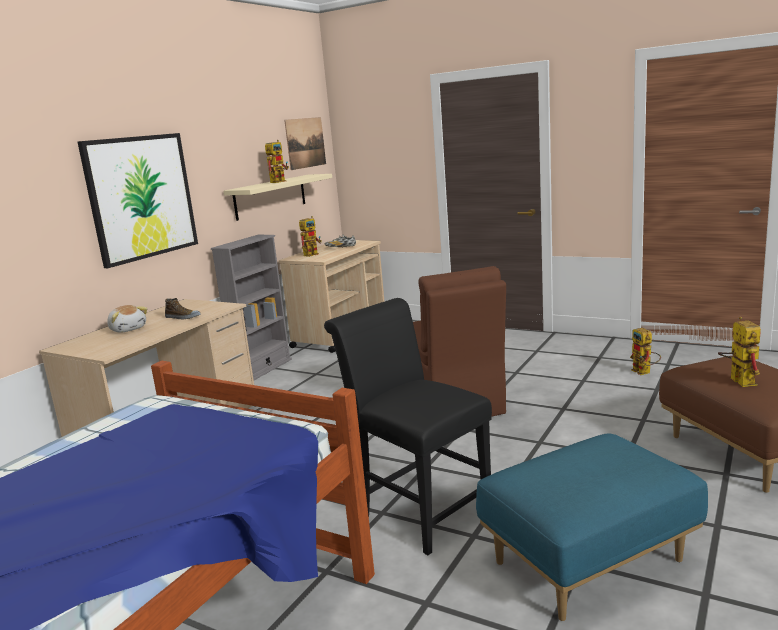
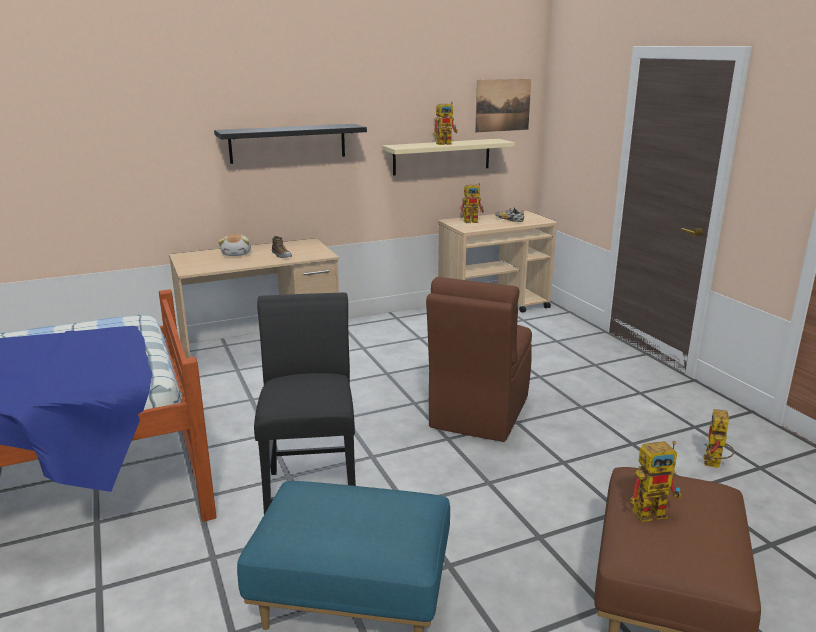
camera: 35 degrees right, 5 degrees up
(141, 197) = (288, 143): picture -> black shelf
(262, 369) = (389, 318): grey bookcase -> none
(737, 380) = (654, 511): toy robot -> toy robot turned 45 degrees clockwise

